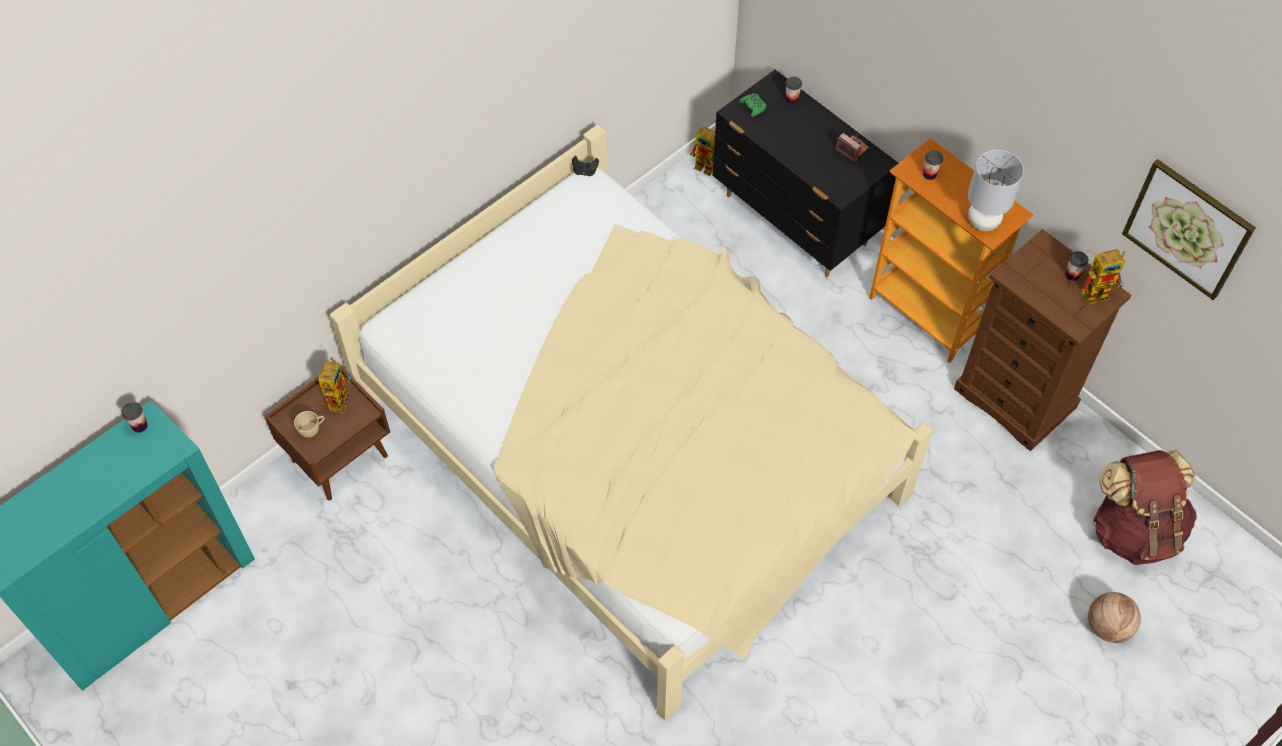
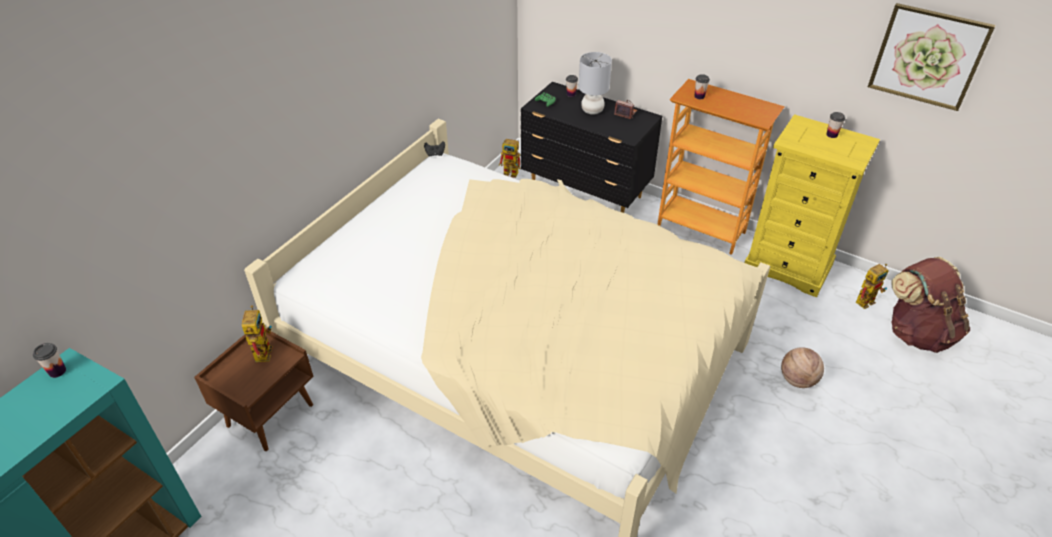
camera: 15 degrees left, 15 degrees down
(312, 430) = (242, 380): beige cup -> none
(982, 221) = (752, 115): grey table lamp -> grey table lamp (592, 111)
(1015, 398) = (788, 266): brown dresser -> yellow dresser
(1099, 292) = (856, 141): toy robot -> toy robot (866, 299)
(1107, 626) = (939, 402): basketball -> basketball (797, 380)

